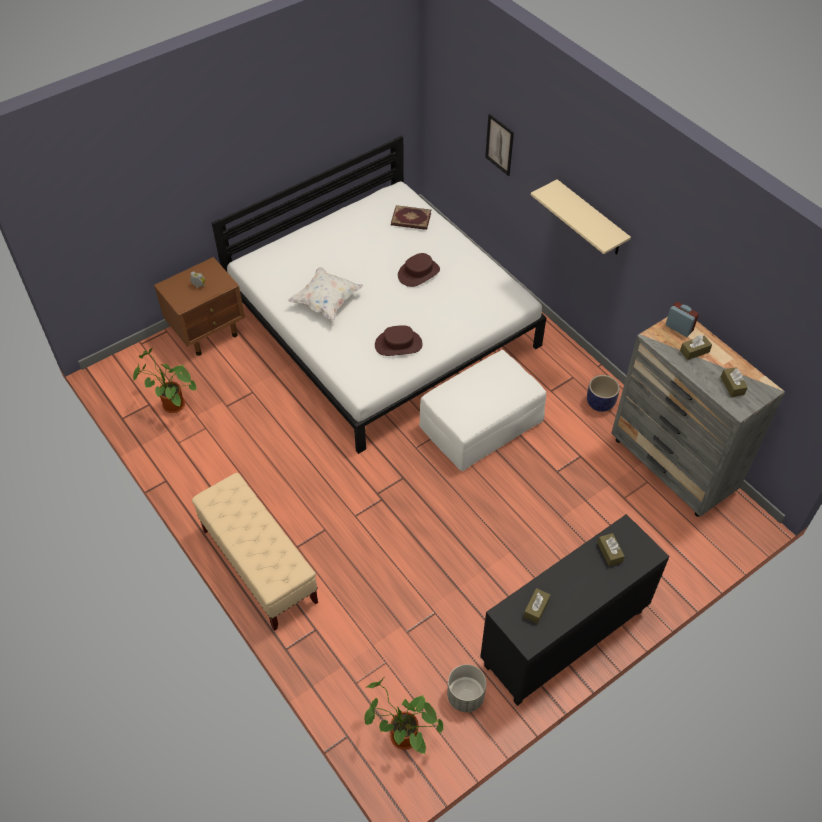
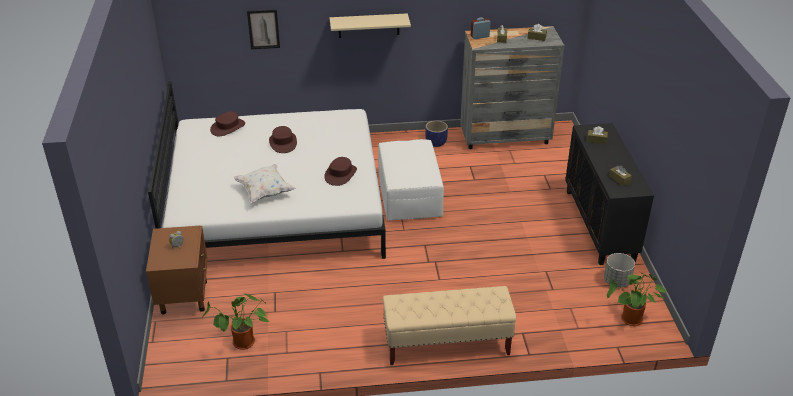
camera: 60 degrees left, 15 degrees down
(411, 219) = (228, 127): book -> brown hat

